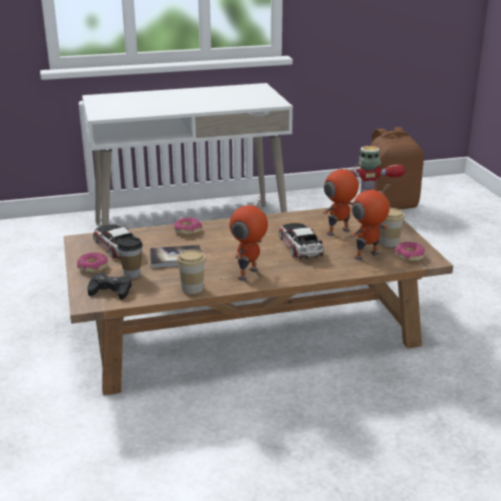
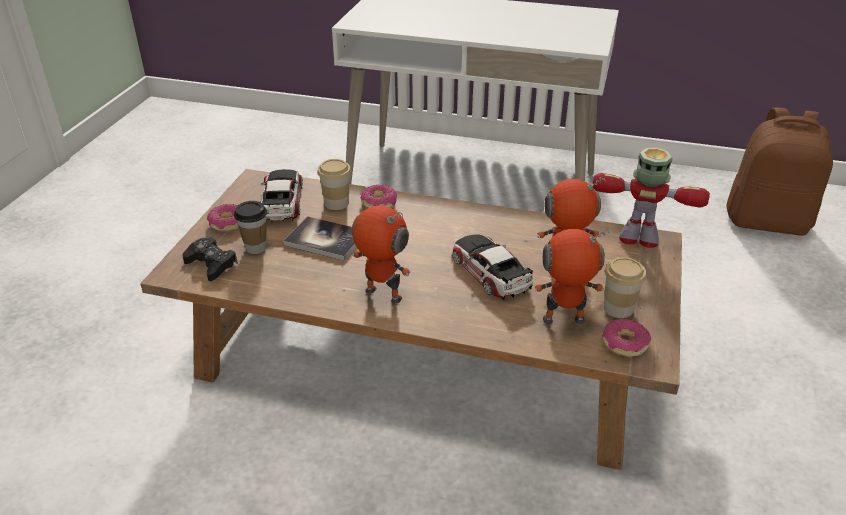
camera: 30 degrees right, 10 degrees up
(192, 288) = (297, 293): cup -> cup (336, 203)
(249, 274) = (382, 296): toy robot -> toy robot turned 60 degrees clockwise
(300, 246) = (490, 272): toy car -> toy car turned 45 degrees counterclockwise

